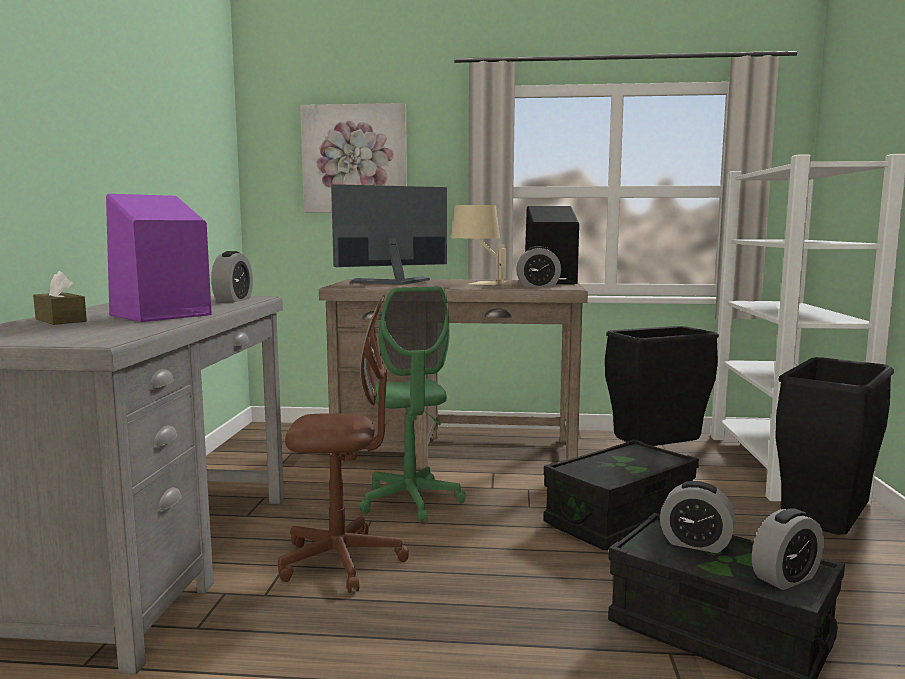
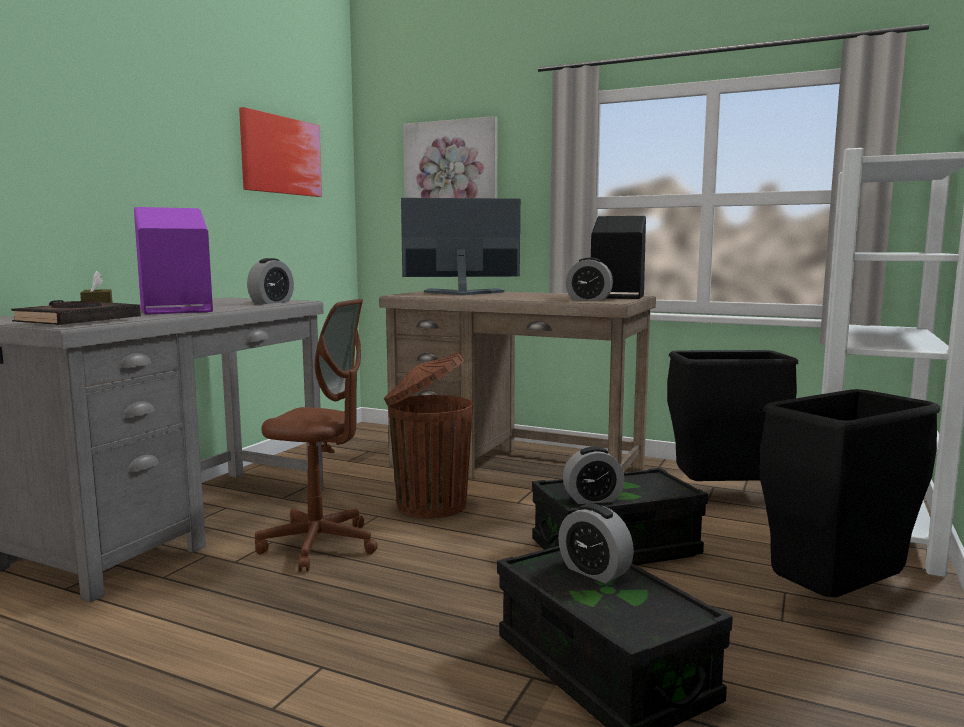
camera: 20 degrees right, 0 degrees up
(91, 335) = (78, 321): none -> black book
(184, 133) = (281, 155): none -> picture
(411, 501) = (429, 505): green office chair -> brown trash can
(478, 282) = (541, 295): beige table lamp -> none
(785, 578) = (648, 618): alarm clock -> alarm clock (592, 499)

